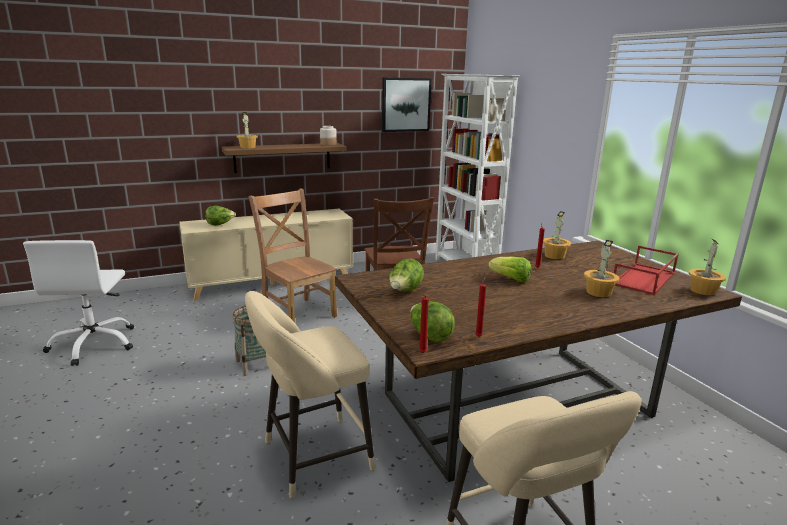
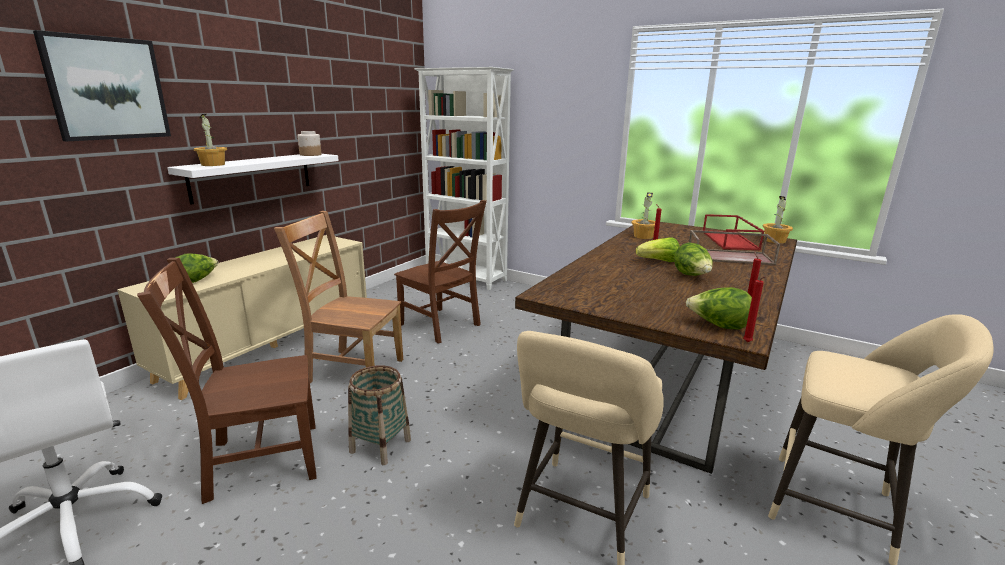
camera: 35 degrees left, 0 degrees up
(189, 347) = (258, 461): none -> brown chair
(282, 157) = (252, 176): brown shelf -> white shelf
(405, 104) = (378, 104): picture -> picture (107, 88)
(405, 291) = (611, 294): lettuce -> lettuce (692, 276)
(599, 292) = (730, 256): potted plant -> brown tray

